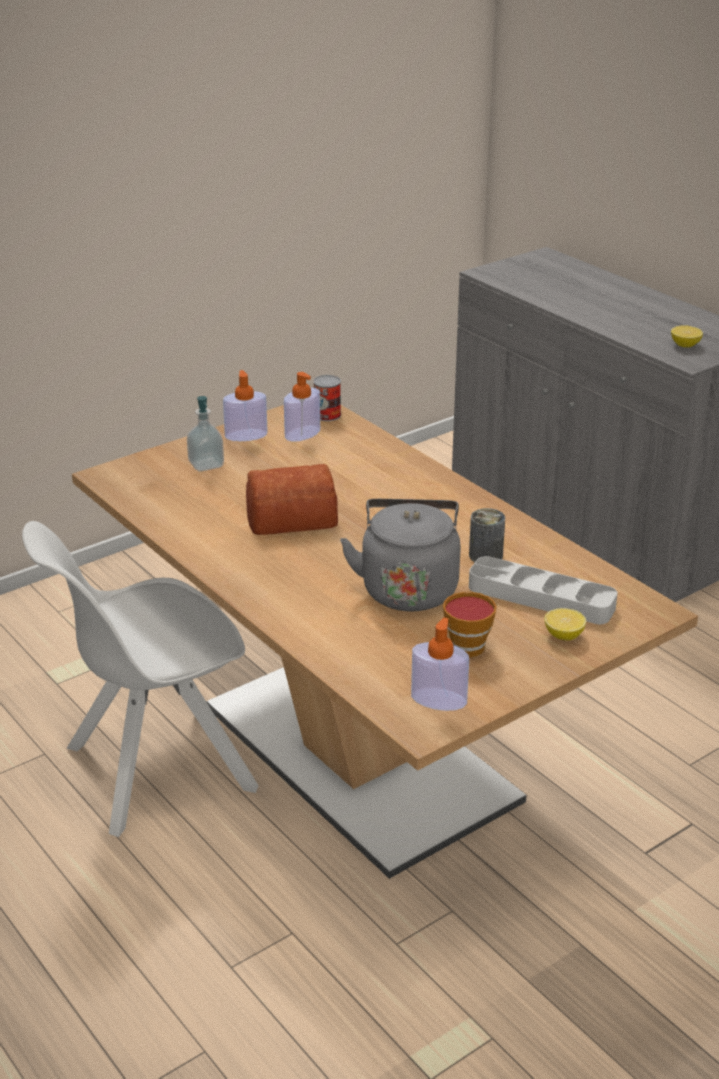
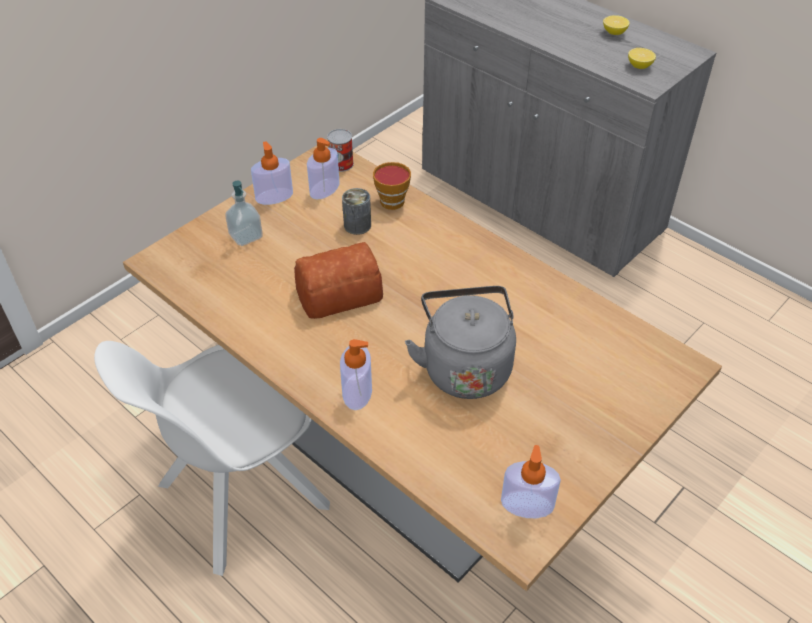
camera: 10 degrees left, 15 degrees up
(286, 596) = (357, 391): none -> soap dispenser
(469, 644) = (536, 430): cup -> cup (393, 199)
(485, 555) = (522, 317): can -> can (357, 225)
(541, 597) = (583, 362): grey tray -> none
(563, 635) = (615, 407): lemon -> lemon (614, 33)

